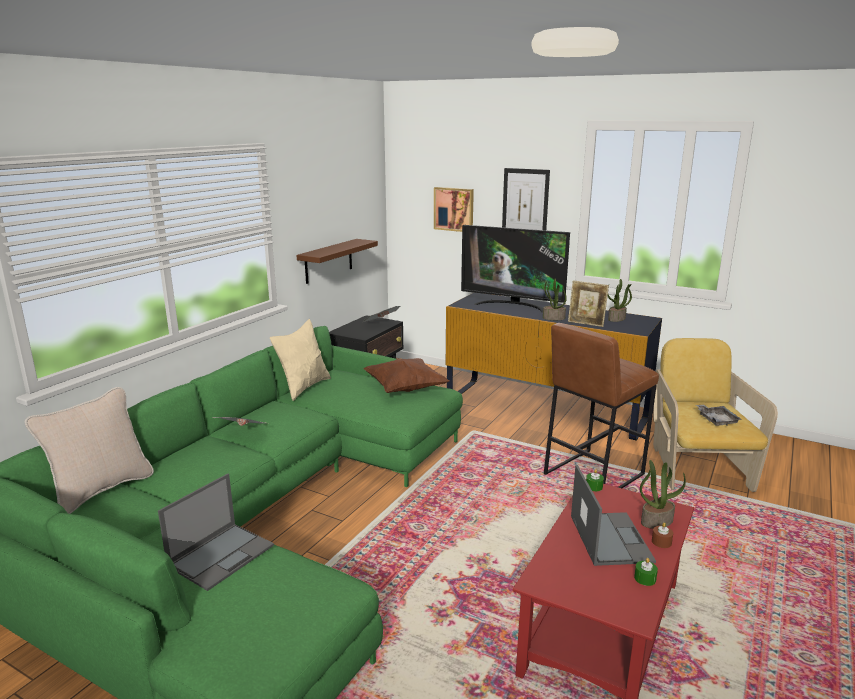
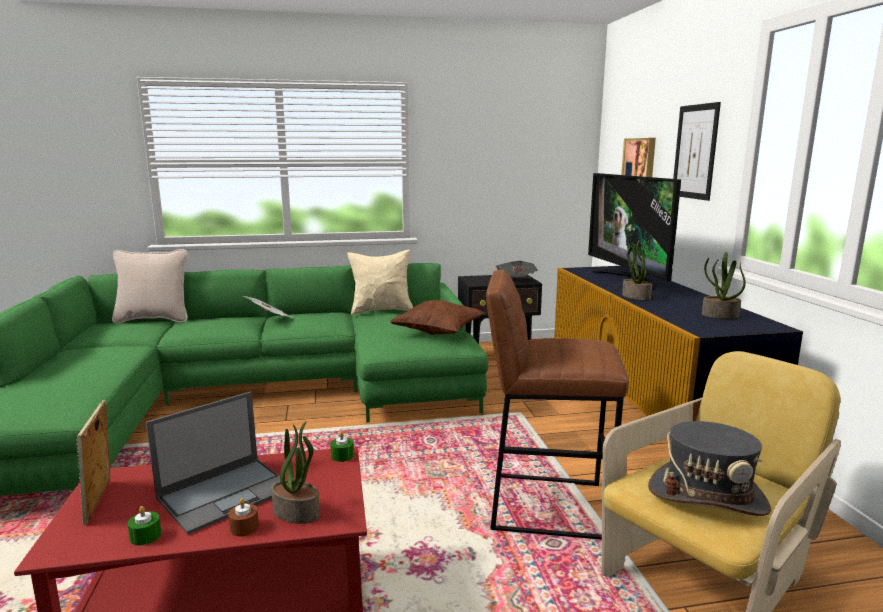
camera: 50 degrees right, 5 degrees down
(222, 555) = (89, 366): laptop -> none
(328, 261) = (490, 209): brown shelf -> none
(586, 324) = (657, 309): picture frame -> picture frame (101, 502)
(716, 420) = (707, 496): grey tray -> grey hat

